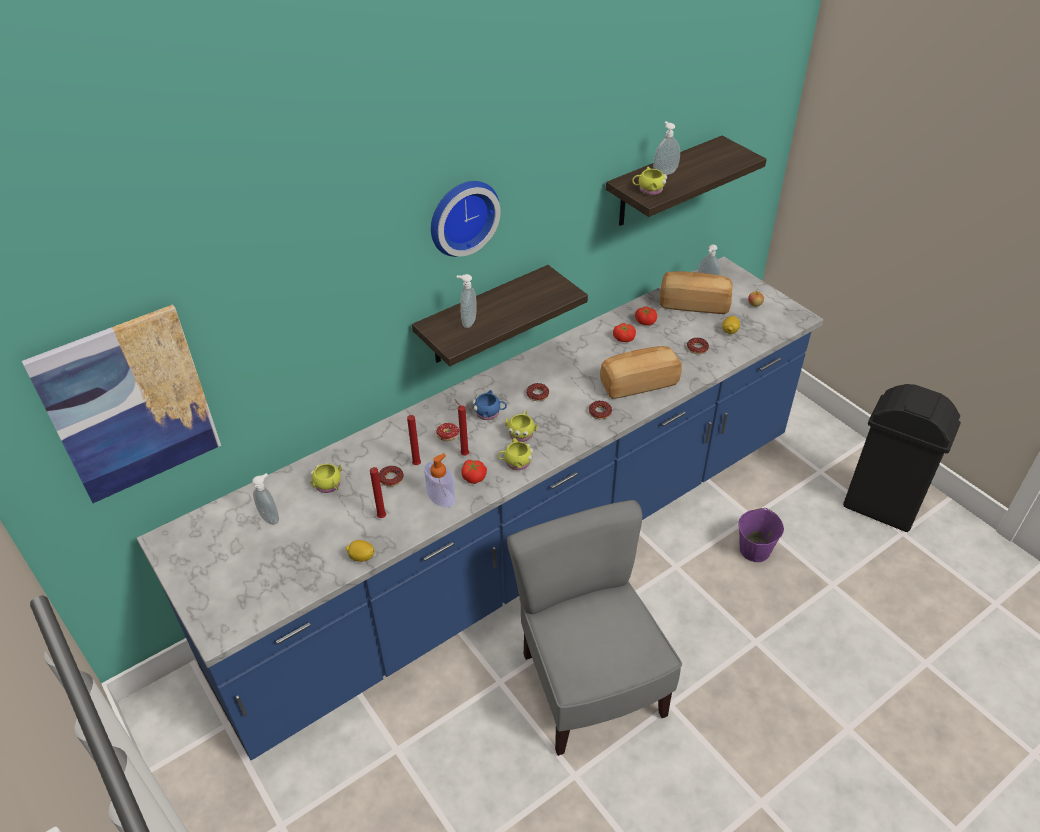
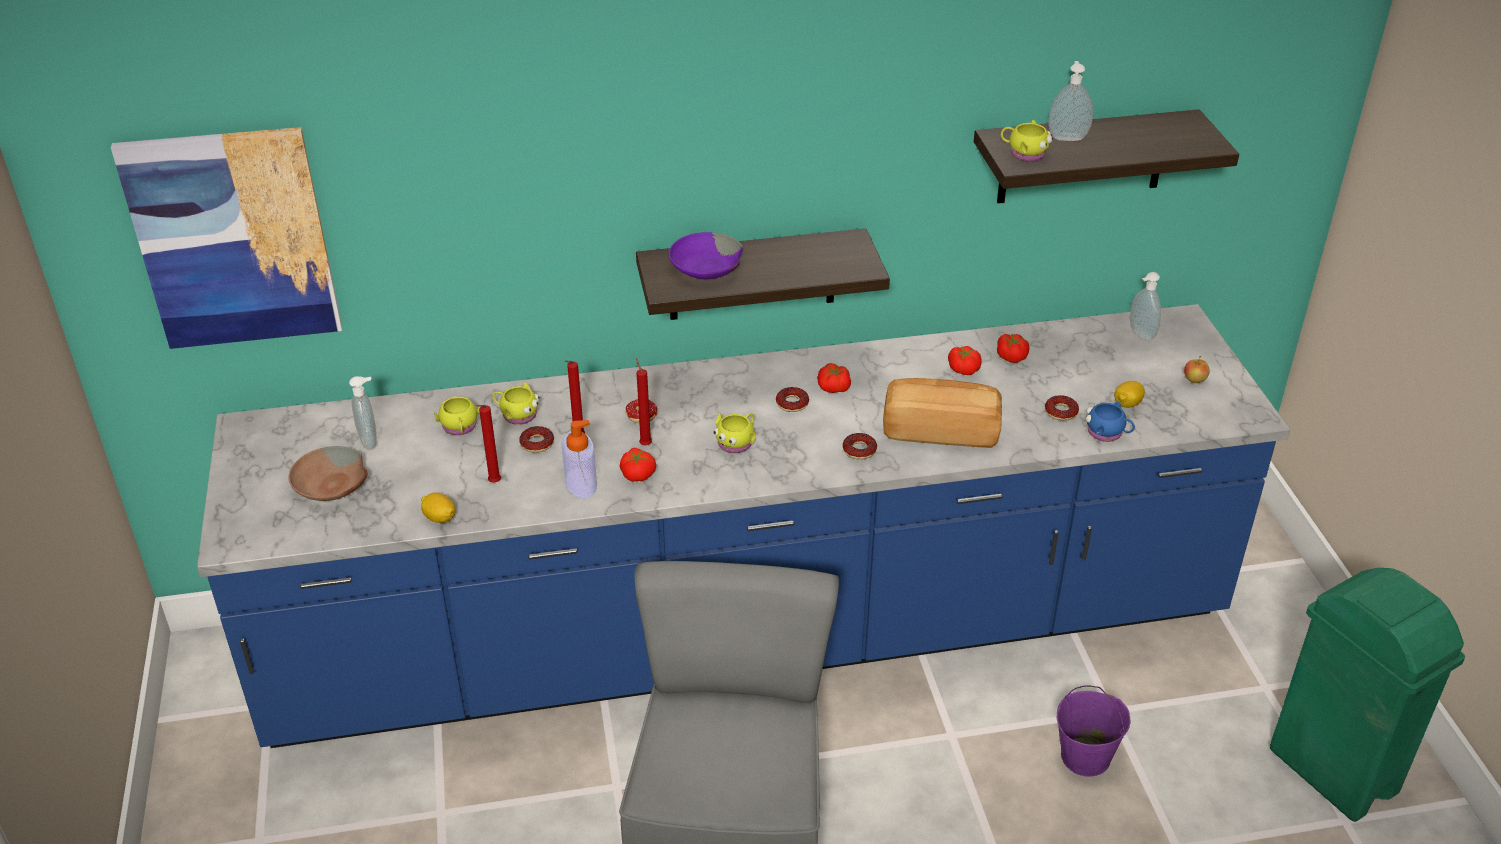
camera: 25 degrees right, 5 degrees down
(265, 562) = (331, 486): none -> brown bowl
(461, 216) = (724, 119): wall clock -> none
(468, 322) = (705, 268): soap dispenser -> purple bowl
(489, 413) = (713, 406): blue mug -> blue mug (1107, 433)
(515, 462) = (702, 474): yellow mug -> yellow mug (517, 414)
(555, 376) = (833, 388): none -> tomato
(694, 303) = (1102, 354): bread -> none
(881, 508) = (1333, 772): black trash can -> green trash can

